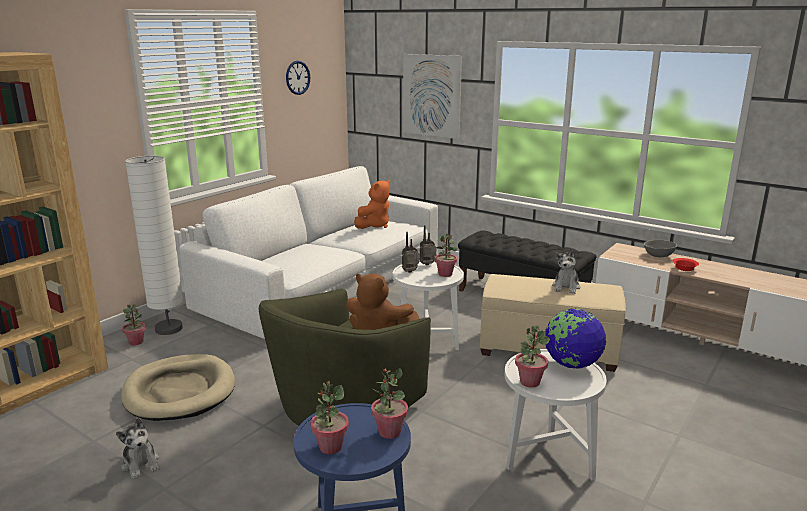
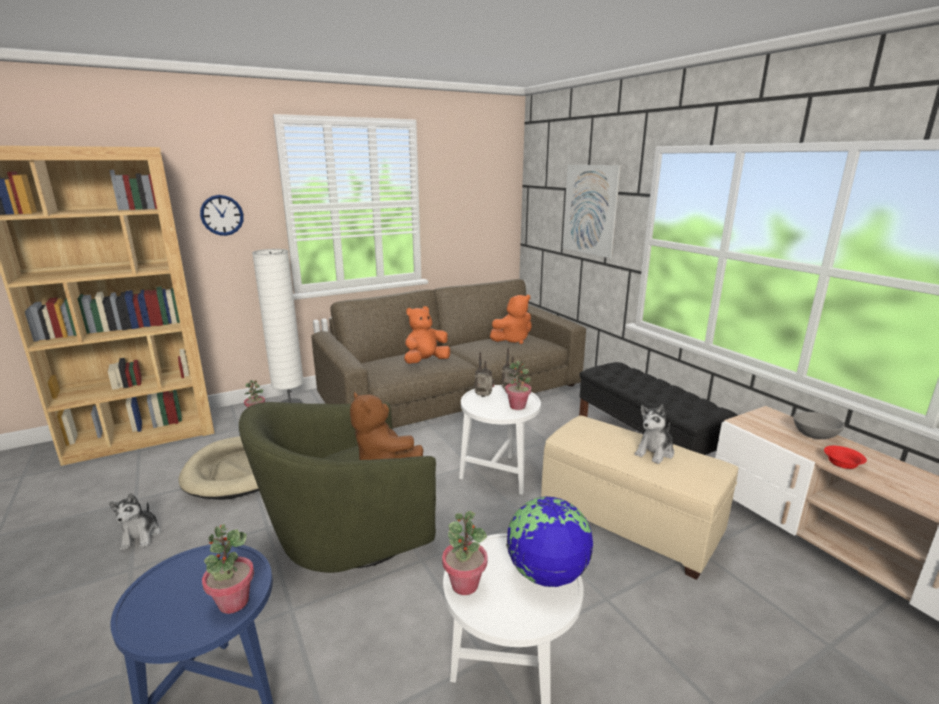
camera: 25 degrees right, 0 degrees up
(297, 77) = (462, 187): wall clock -> wall clock (222, 215)
(314, 255) = (425, 361): none -> orange plush toy
(325, 284) = (453, 391): white sofa -> brown sofa
(330, 447) = (160, 599): potted plant -> none

